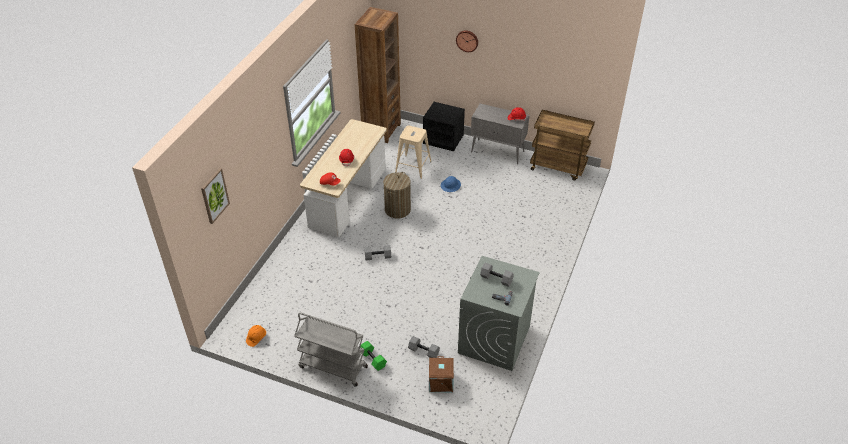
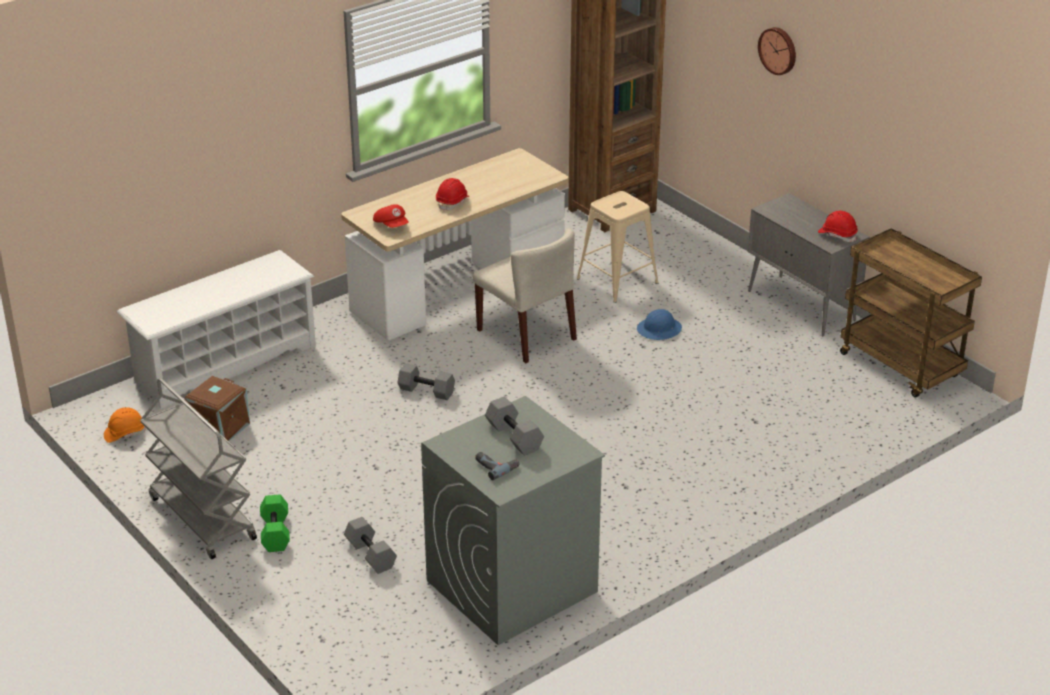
camera: 30 degrees right, 10 degrees down
(214, 195) = (119, 138): picture -> none
(272, 279) = (225, 363): none -> white shoe rack
(397, 210) = (527, 335): laundry basket -> beige chair
(441, 382) = (357, 611): brown storage box -> brown storage box (220, 428)
(443, 139) = (715, 256): black nightstand -> none

